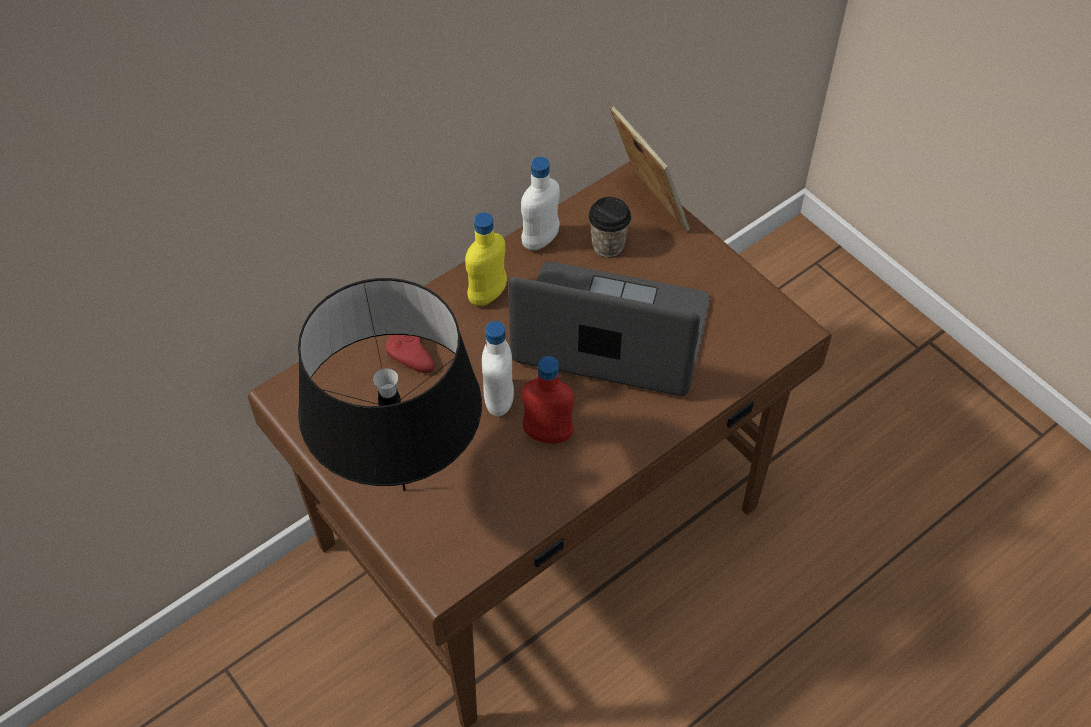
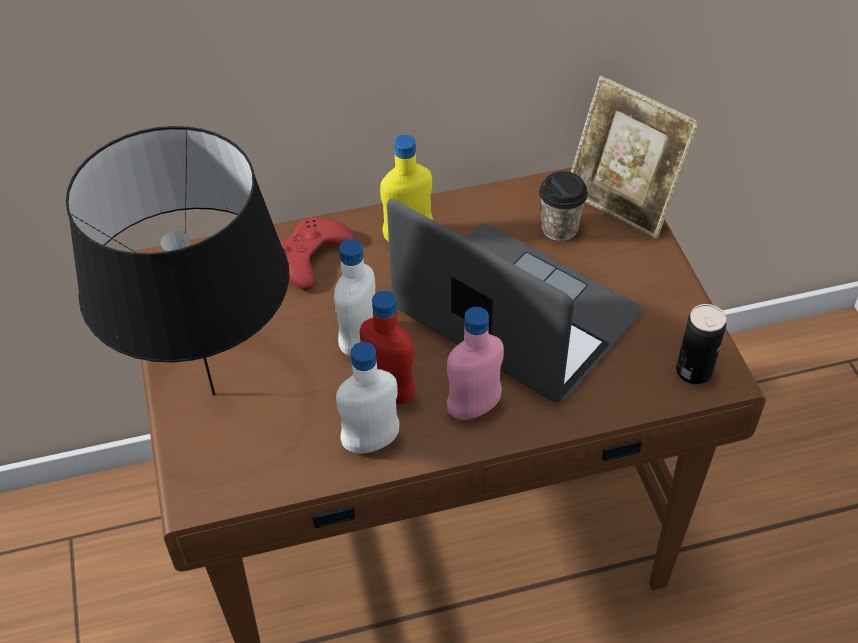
camera: 25 degrees right, 5 degrees down
(540, 240) = (491, 203): white bottle -> white bottle (371, 442)
(621, 423) = (474, 408): none -> pink bottle
(646, 206) = (621, 204): picture frame -> picture frame turned 135 degrees clockwise
(771, 332) = (693, 371): none -> can

